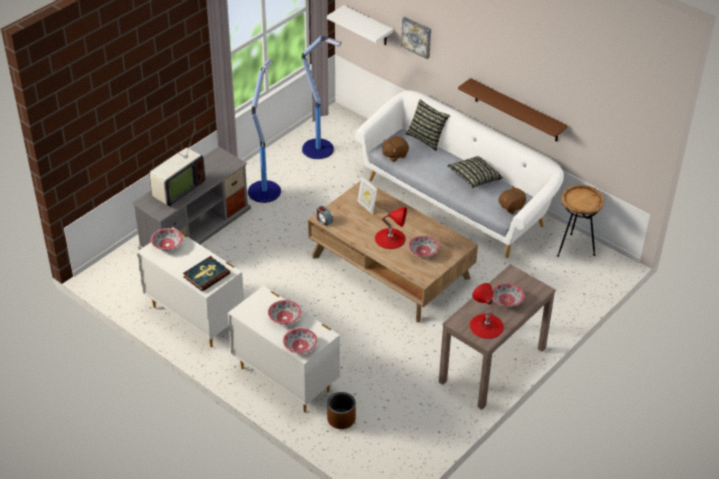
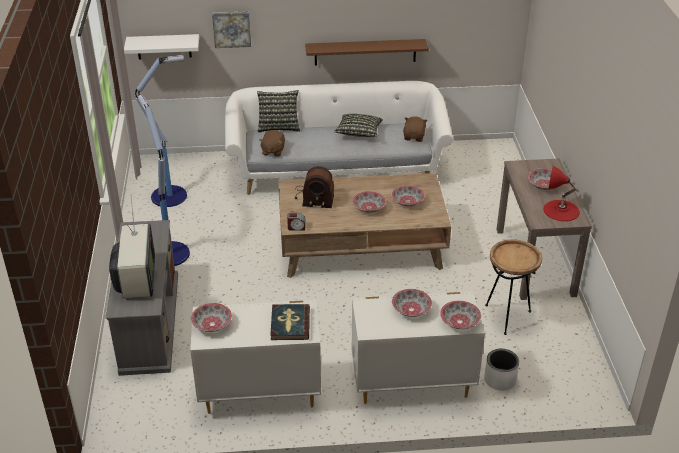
camera: 45 degrees left, 5 degrees down
(341, 418) = (499, 380): brown planter -> white planter
(366, 206) = (314, 197): picture frame -> radio
(390, 238) = (368, 208): red table lamp -> bowl
(574, 248) = (462, 152): brown side table -> brown side table (507, 316)

